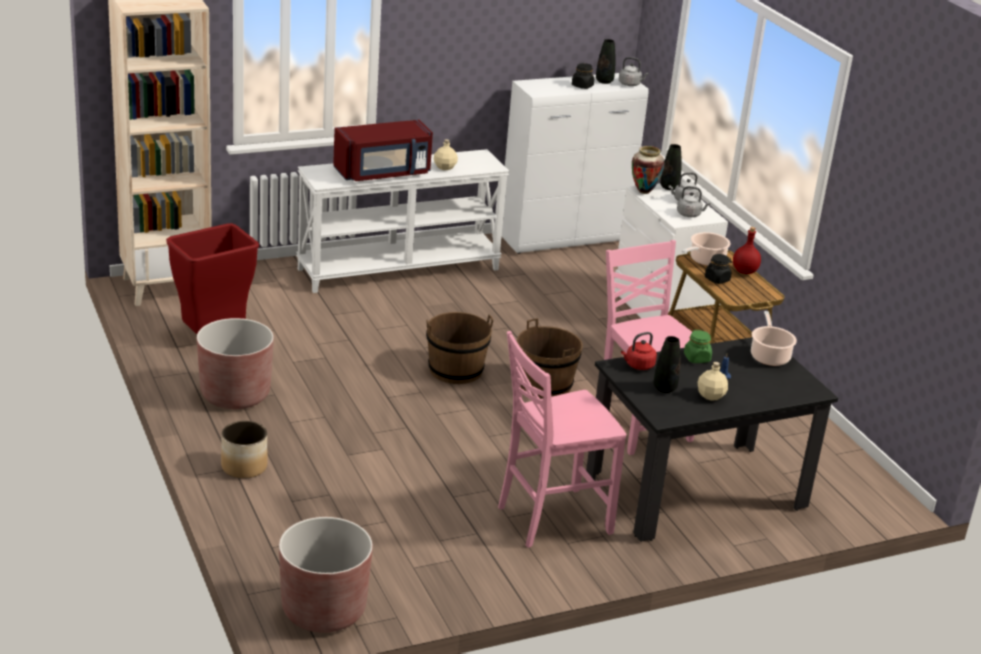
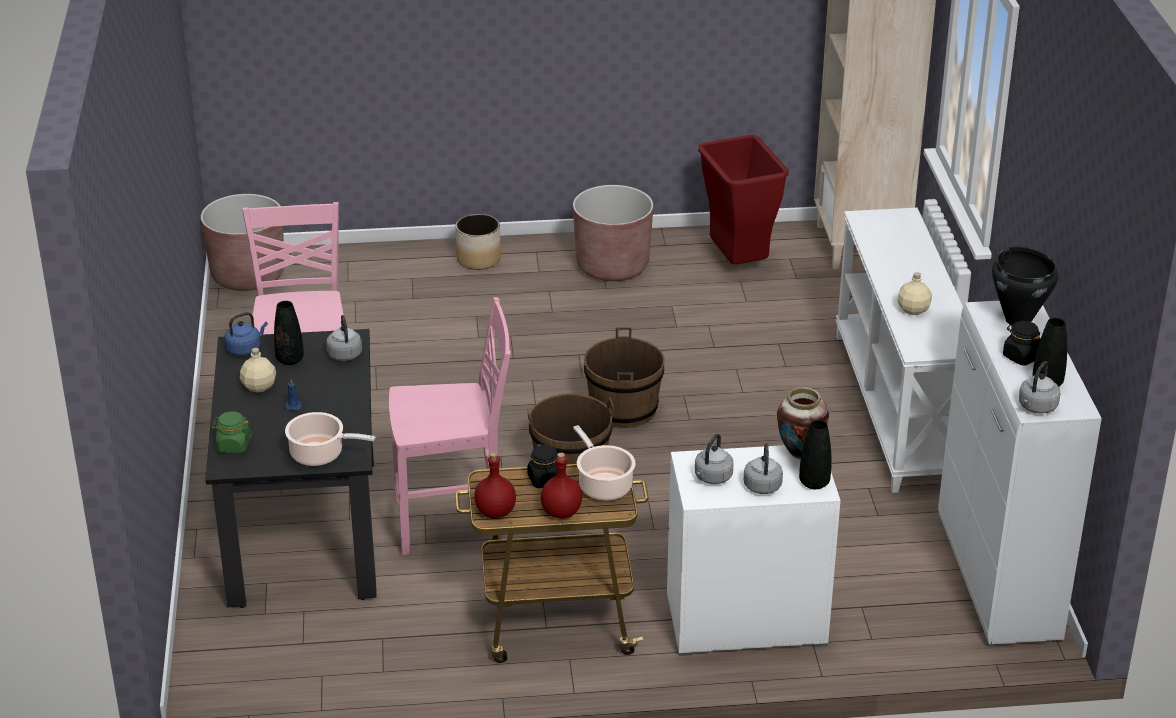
camera: 110 degrees right, 5 degrees up
(383, 173) = (893, 261): red microwave -> none
(542, 85) = (1018, 320): none -> black cooking pot
(638, 366) = (344, 353): red kettle -> grey kettle
(665, 412) = (245, 349): none -> blue kettle
(697, 358) = (340, 398): green jar -> green jar (233, 446)
(763, 293) = (494, 512): none -> red bottle

